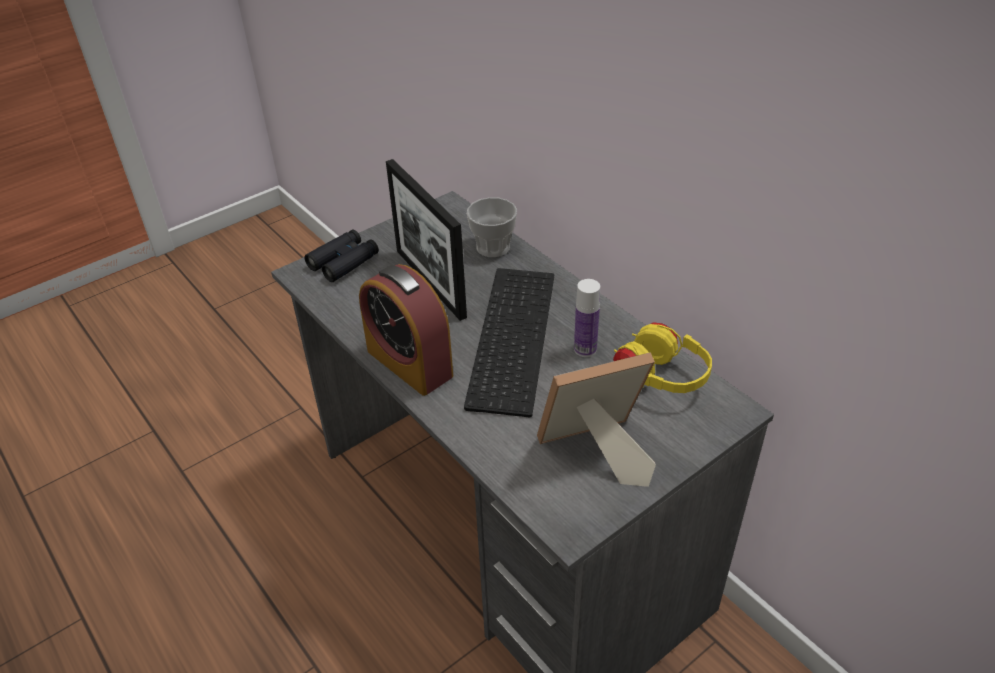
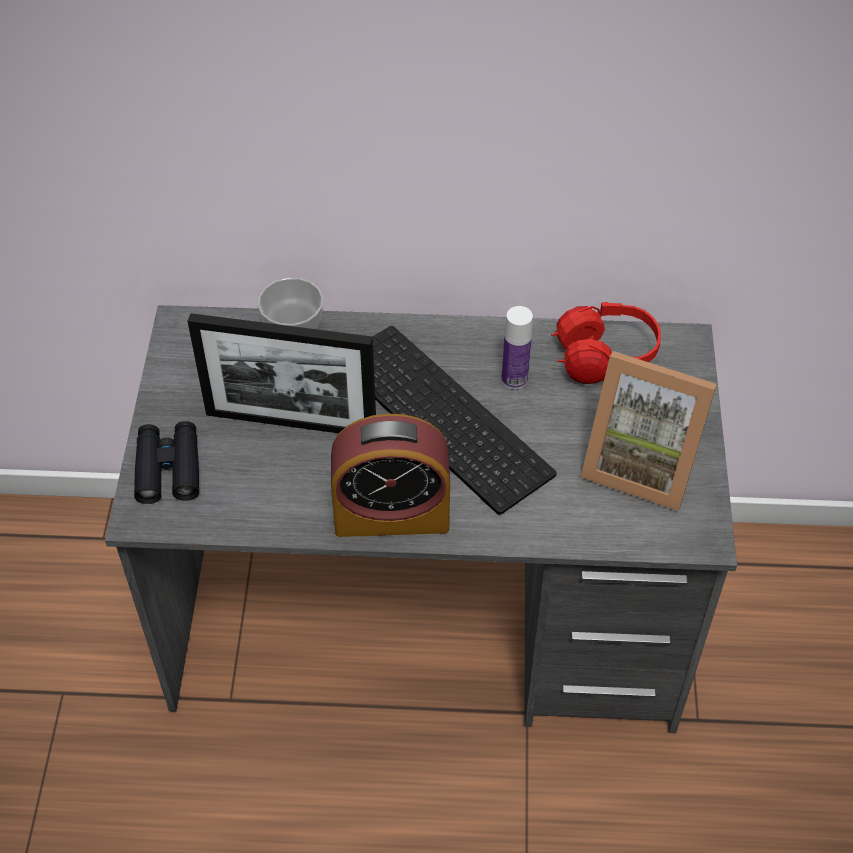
camera: 50 degrees left, 10 degrees up
(594, 454) = (641, 464): picture frame -> picture frame turned 90 degrees counterclockwise
(660, 379) = (603, 359): yellow headphones -> red headphones

